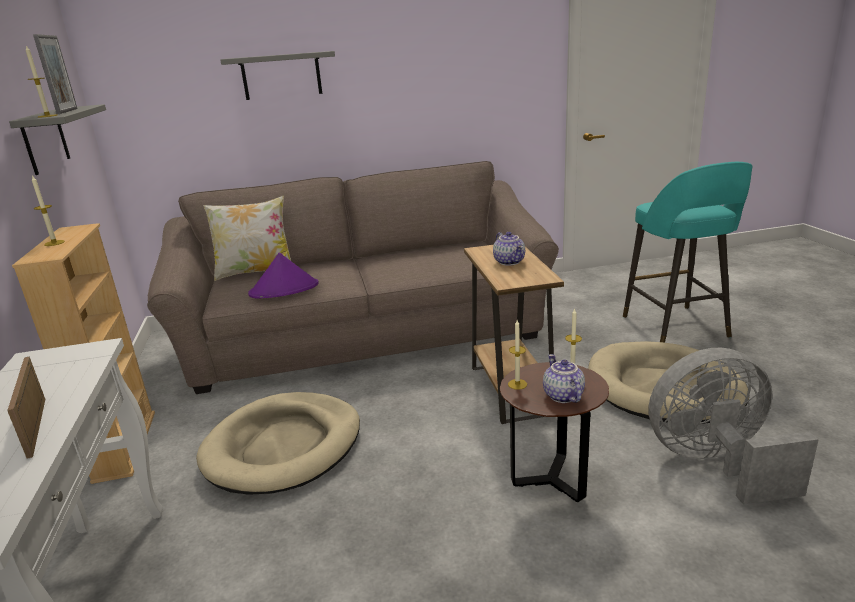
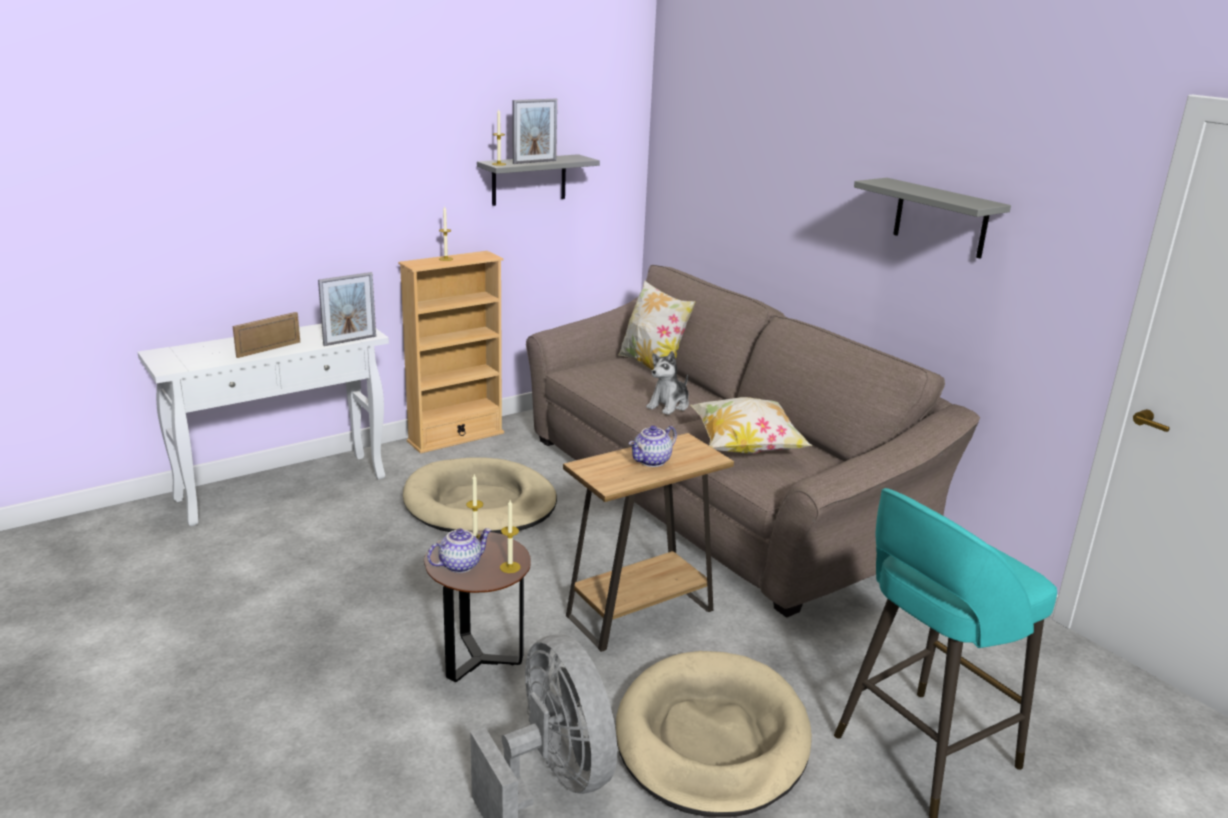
camera: 65 degrees right, 0 degrees up
(97, 361) = (350, 340): none -> picture frame
(281, 76) = (781, 172): grey shelf -> grey shelf (940, 218)
(284, 289) = (614, 389): purple hat -> none
(336, 275) = (669, 405): none -> plush toy
(433, 262) = (745, 448): none -> pillow

